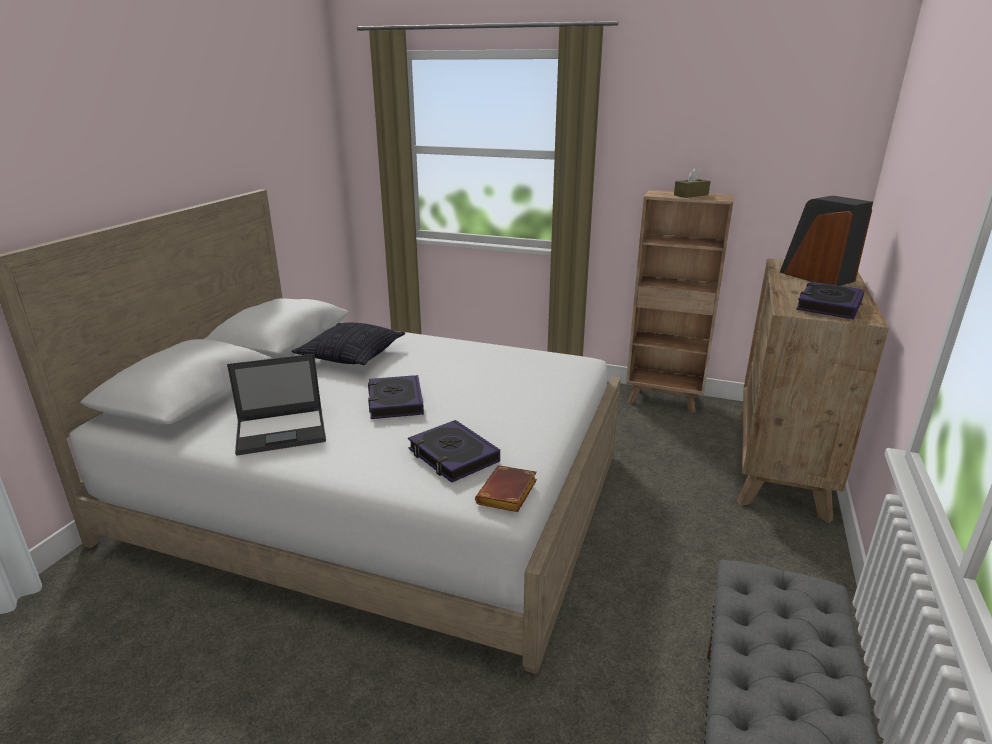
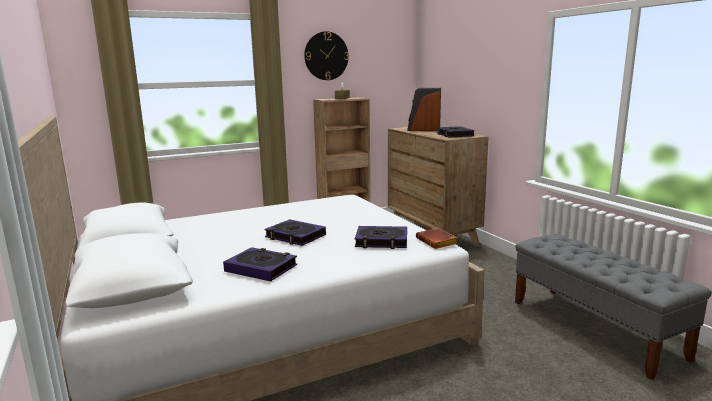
camera: 45 degrees left, 10 degrees down
(282, 431) = (261, 268): laptop -> book
(352, 356) = (208, 230): pillow -> none
(686, 119) = (326, 56): none -> wall clock

